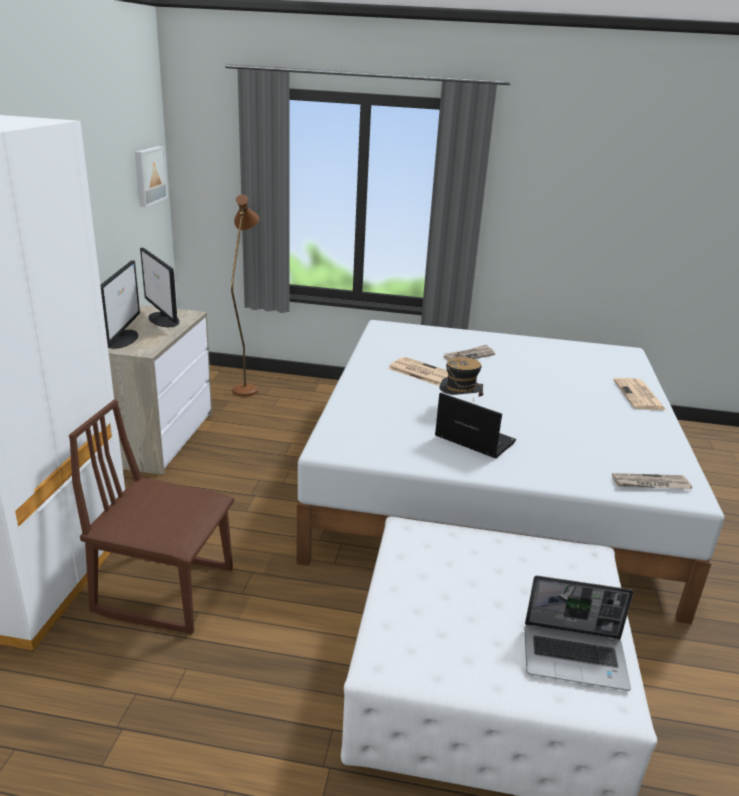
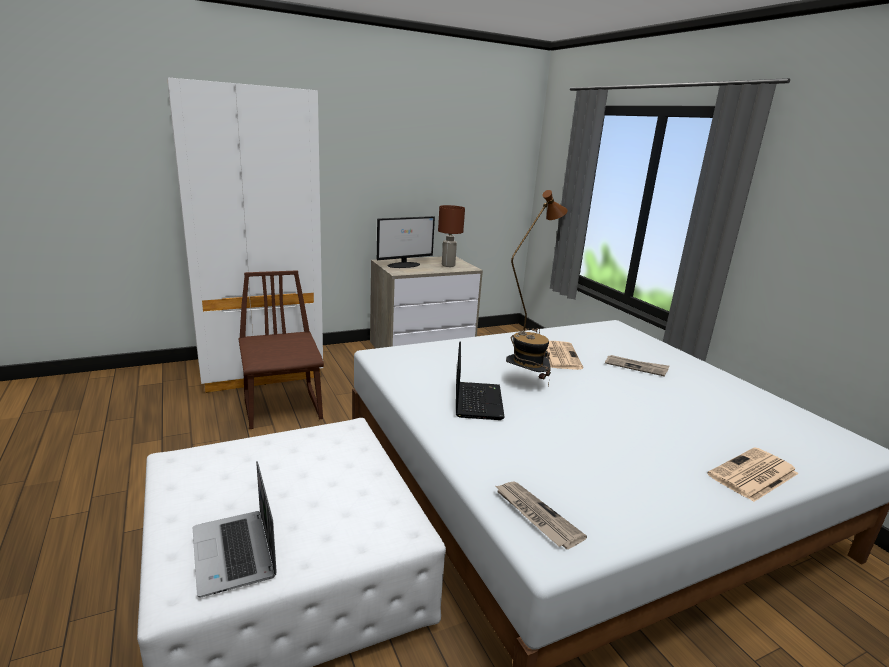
camera: 55 degrees right, 5 degrees down
(148, 175) = (507, 172): picture -> none
(163, 320) = (448, 265): monitor -> brown table lamp

